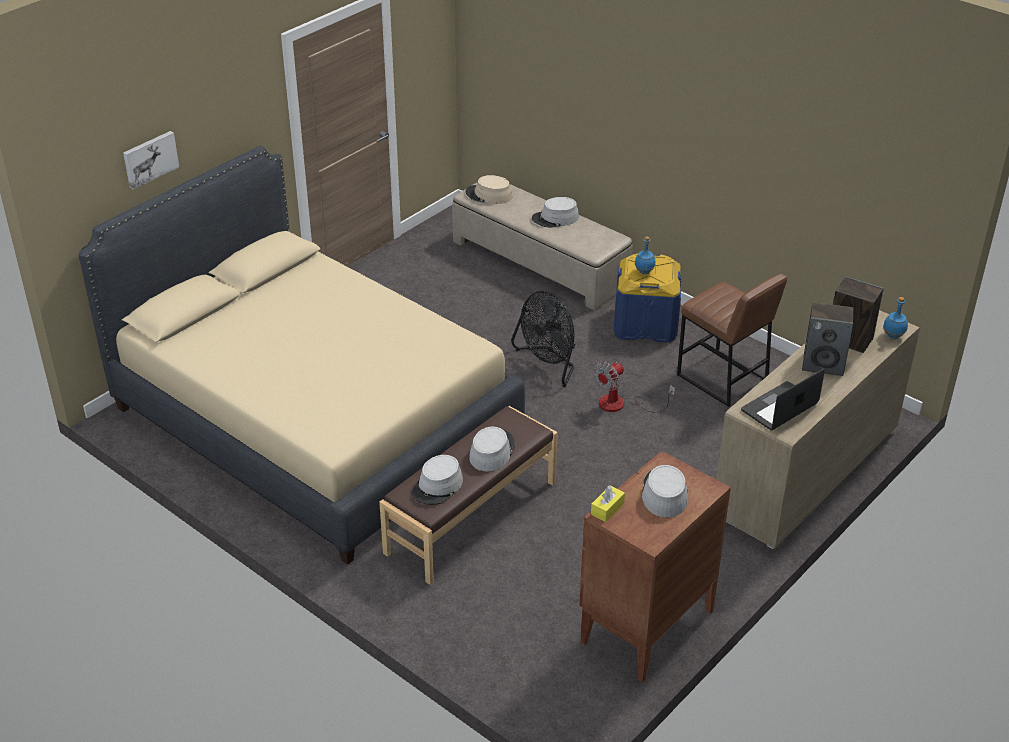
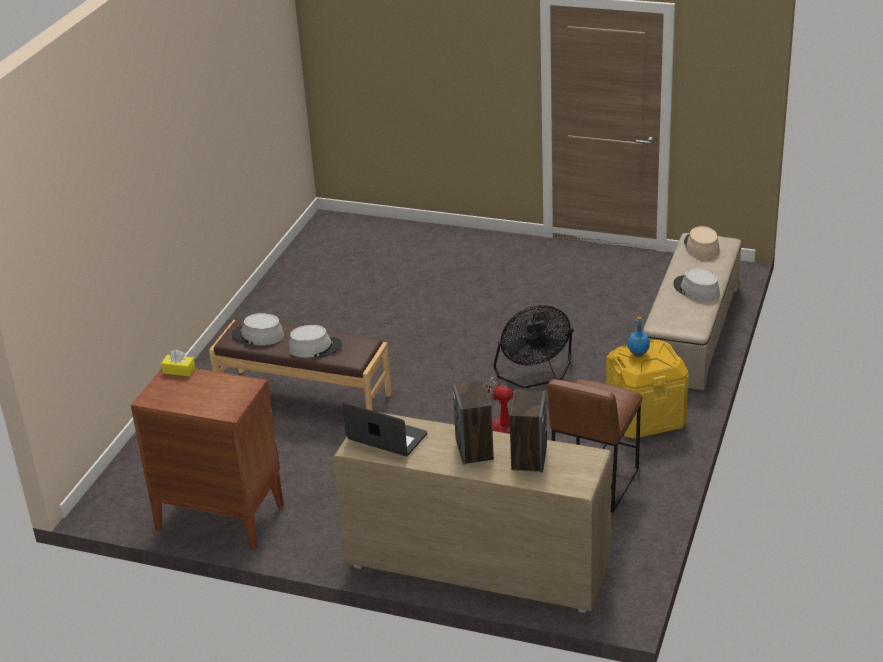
camera: 70 degrees right, 5 degrees down
(149, 159) = (394, 37): picture -> none
(315, 421) = (375, 294): beige bed -> none
(550, 360) = (541, 378): black fan -> black fan turned 45 degrees clockwise
(645, 324) = (645, 415): blue storage box -> yellow storage box
(664, 493) = (211, 392): grey hat -> none
(893, 336) = (557, 484): blue bottle -> none

